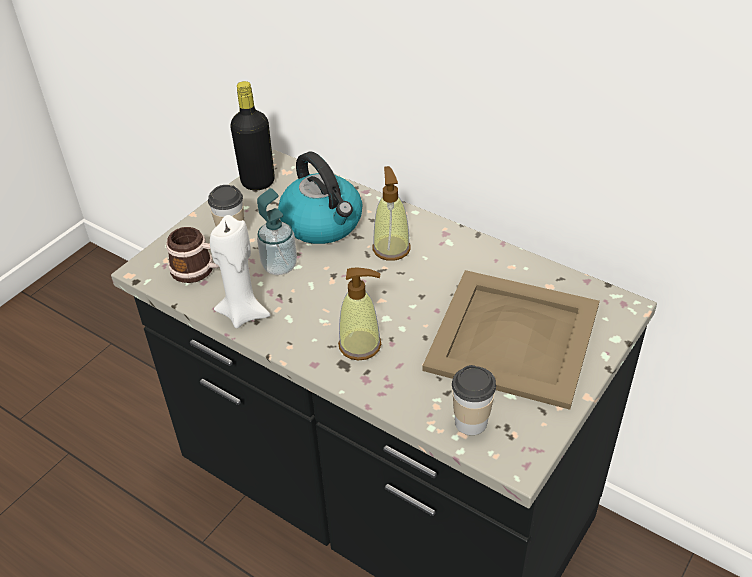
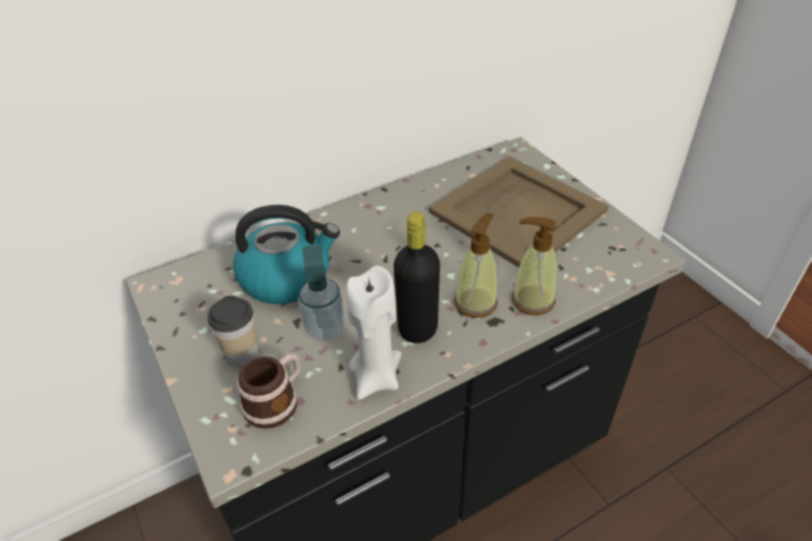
camera: 65 degrees left, 0 degrees up
(258, 182) = (171, 307): black bottle -> black bottle (417, 328)
(391, 248) = (361, 243): soap dispenser -> soap dispenser (532, 300)
(471, 422) = (599, 265): cup -> none

